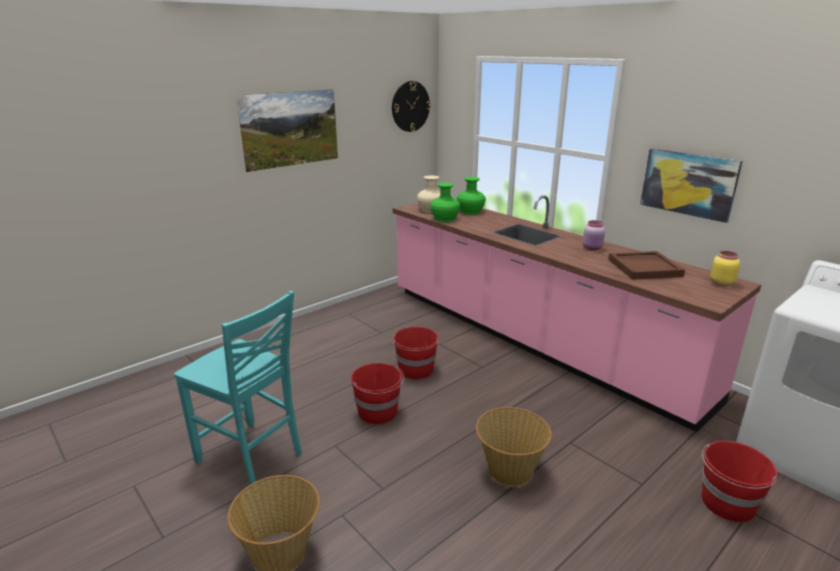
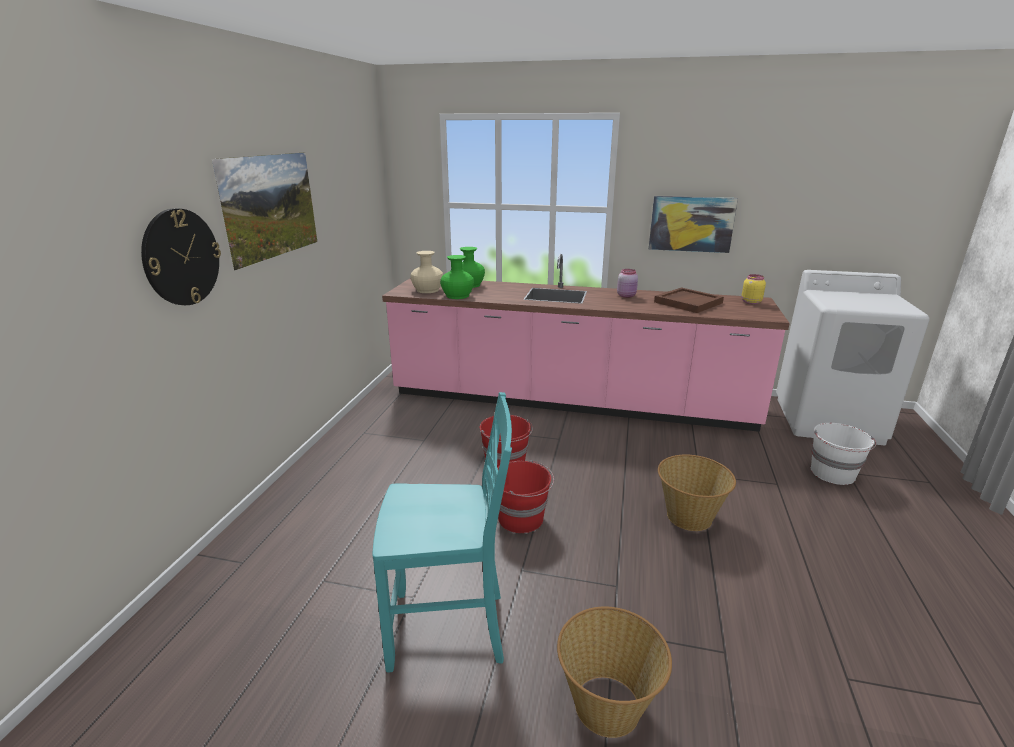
camera: 35 degrees left, 0 degrees up
(410, 106) = (367, 174): wall clock -> wall clock (181, 257)
(727, 504) = (833, 473): red bucket -> white bucket

